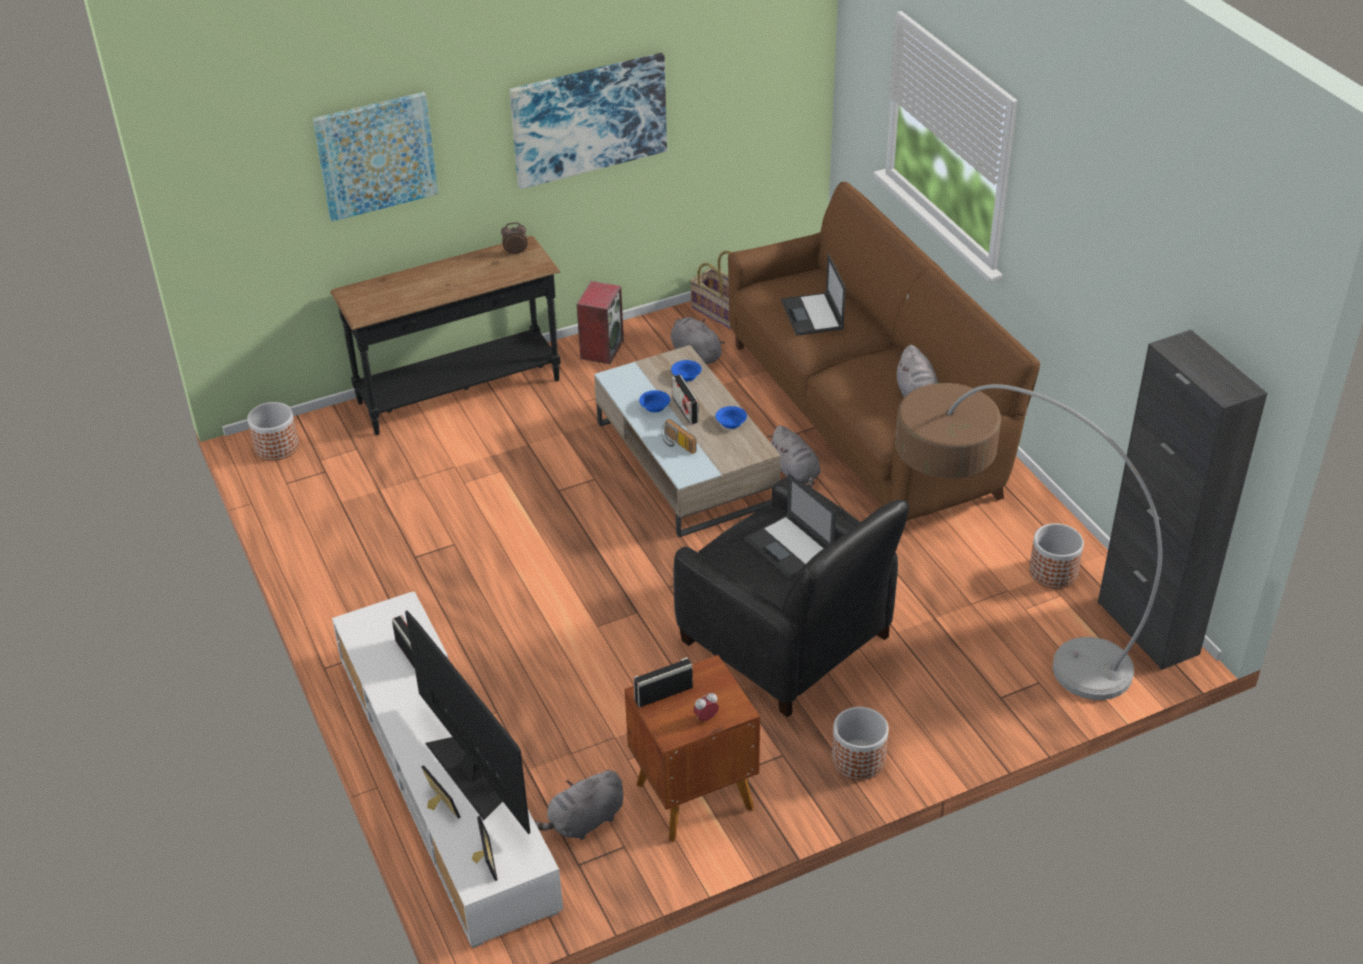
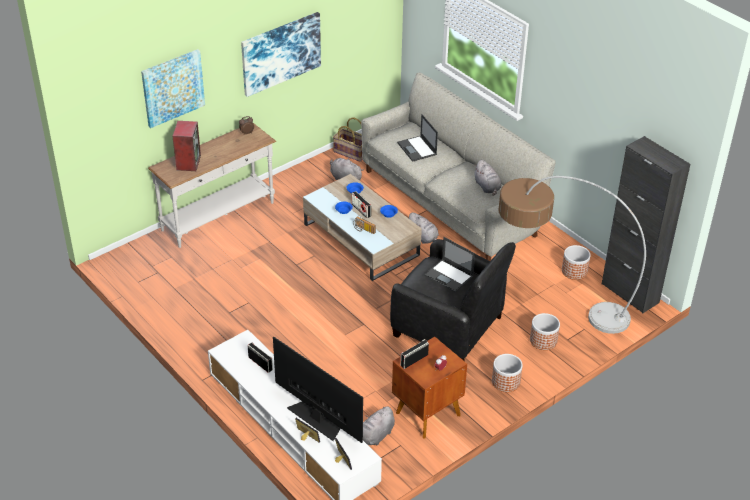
camera: 15 degrees left, 0 degrees up
(276, 446) = (123, 262): planter -> planter (543, 340)
(460, 392) = (219, 217): black console table -> white console table
(601, 349) = (291, 182): speaker -> speaker (188, 162)
(863, 418) = (450, 202): brown sofa -> grey sofa

